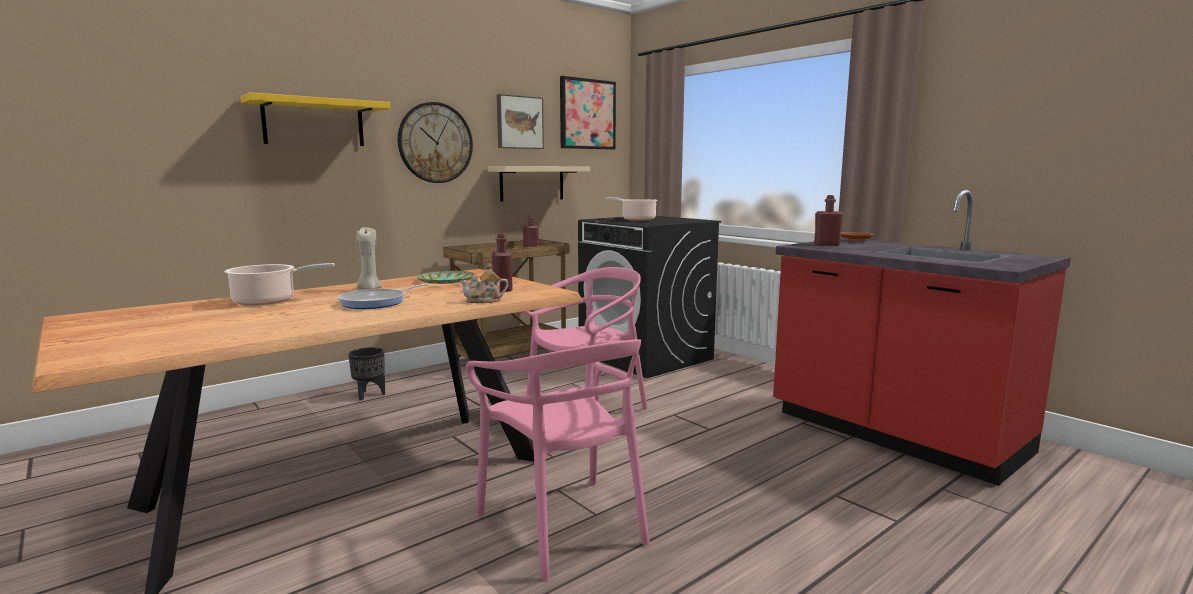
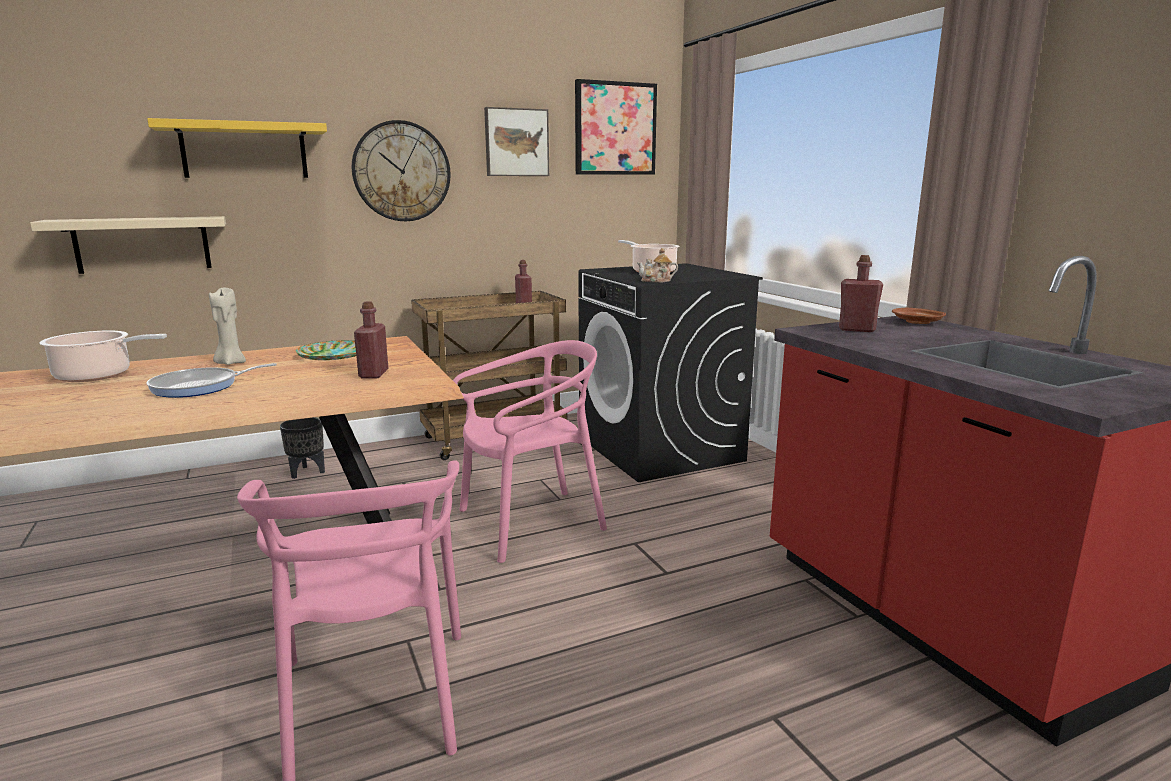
camera: 15 degrees right, 5 degrees up
(485, 301) = (321, 393): teapot -> teapot (657, 281)
(532, 183) = (534, 220): beige shelf -> beige shelf (142, 244)

